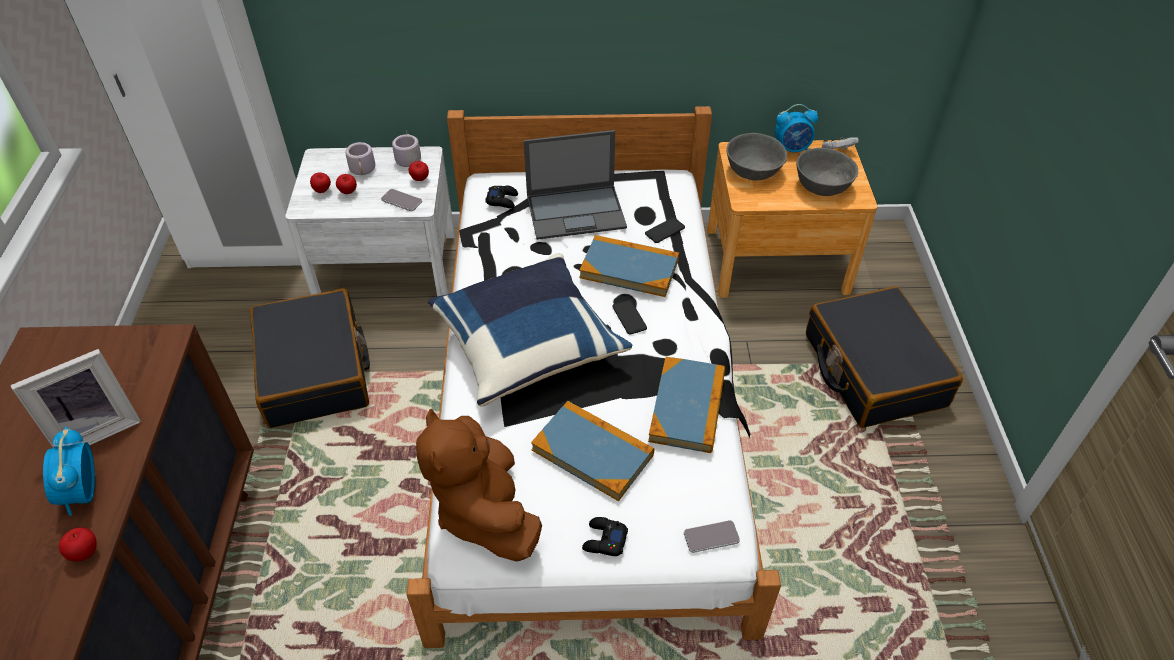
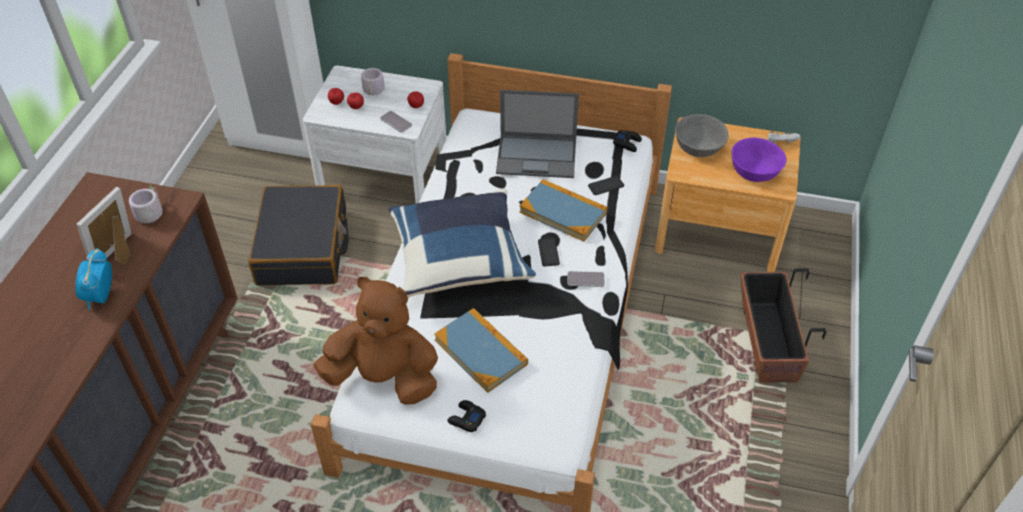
camera: 15 degrees right, 0 degrees up
(85, 553) = (93, 336): apple -> none
(97, 428) = (120, 254): picture frame -> picture frame turned 135 degrees clockwise
(407, 158) = (411, 87): grey mug -> grey mug (149, 212)
(484, 512) = (384, 378): brown plush toy -> brown plush toy turned 105 degrees clockwise
(502, 200) = (480, 135): black game controller -> black game controller (627, 143)
(687, 407) = (568, 333): book -> none
(711, 537) = (549, 435): phone -> phone (585, 279)
(792, 149) = (741, 134): alarm clock -> none
(822, 185) = (754, 171): grey bowl -> purple bowl
(873, 370) = (767, 341): black suitcase -> planter

